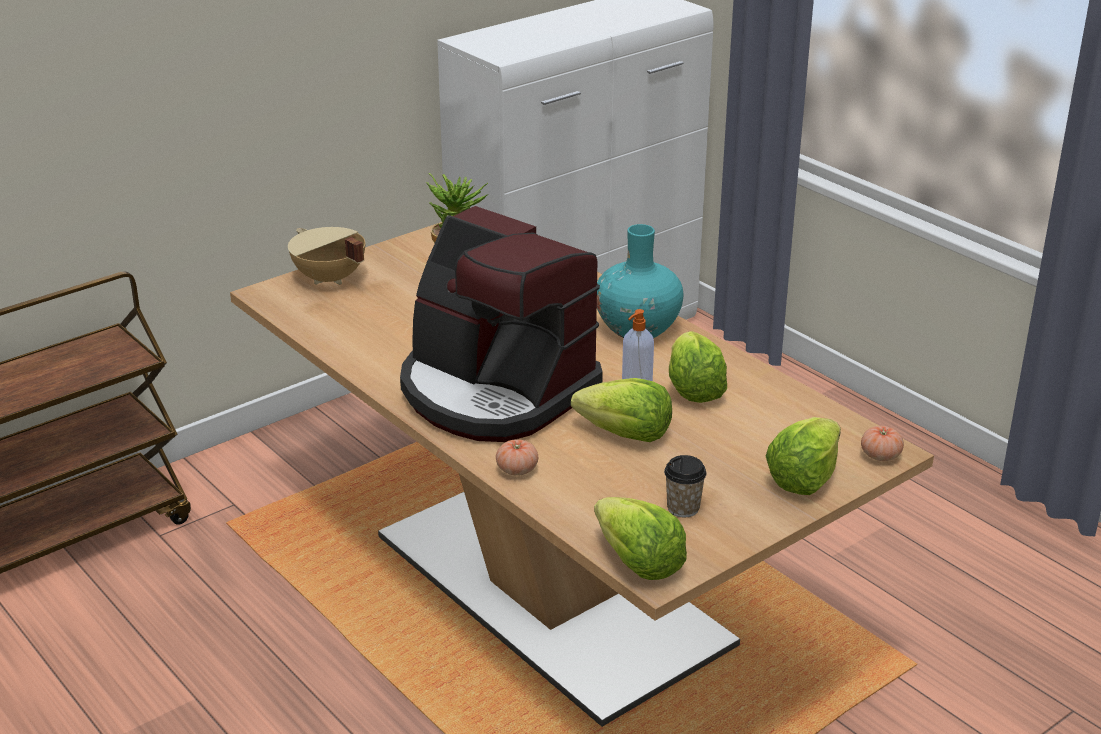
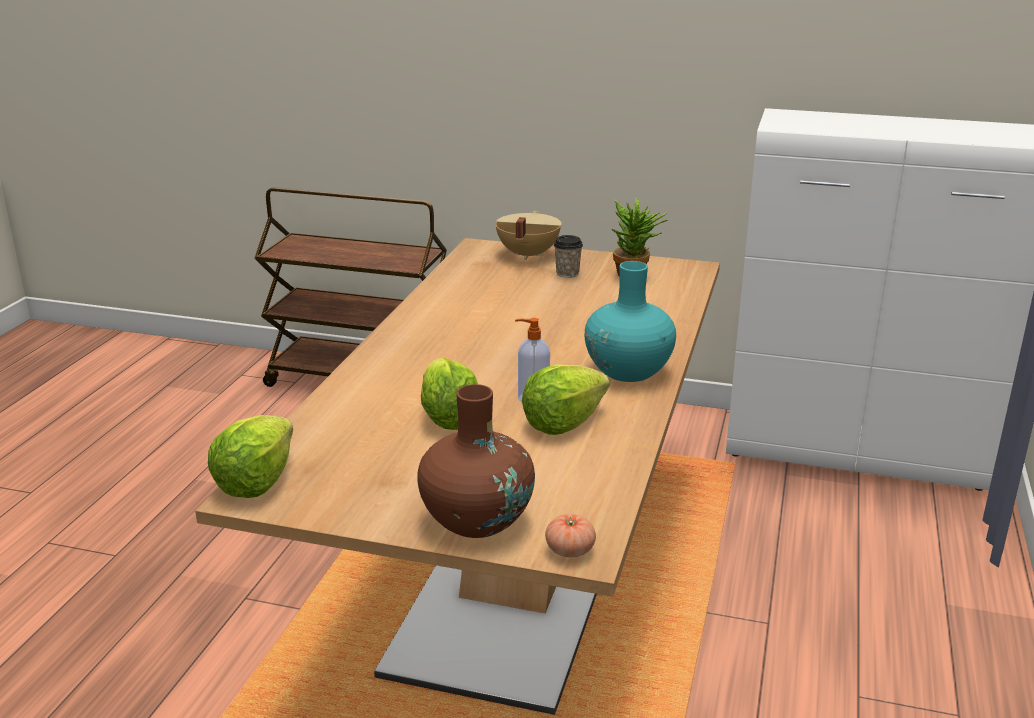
camera: 55 degrees right, 5 degrees down
(494, 391) = (448, 351): coffee machine -> none
(517, 470) = (345, 393): tomato -> none
(683, 508) = (361, 476): cup -> cup (567, 273)
(804, 478) = (476, 520): lettuce -> brown vase

